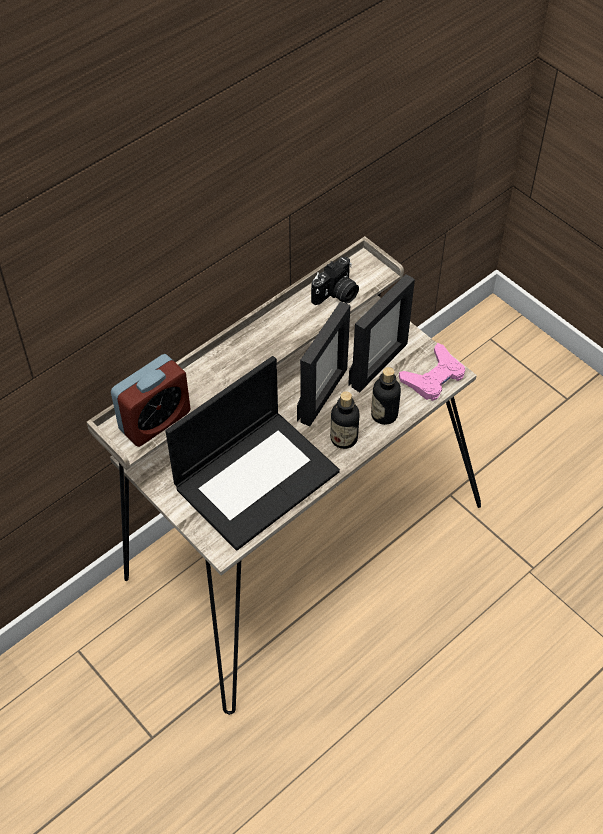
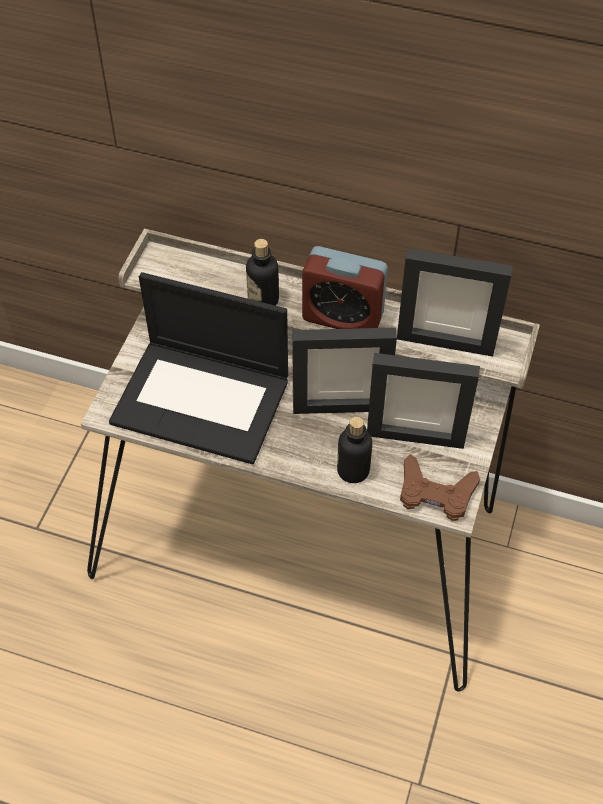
camera: 60 degrees right, 0 degrees up
(155, 421) = (184, 277): alarm clock -> alarm clock (342, 317)
(336, 294) = (445, 341): camera -> picture frame
(344, 438) = (298, 449): bottle -> bottle (263, 300)
(433, 377) = (435, 493): pink game controller -> brown game controller

